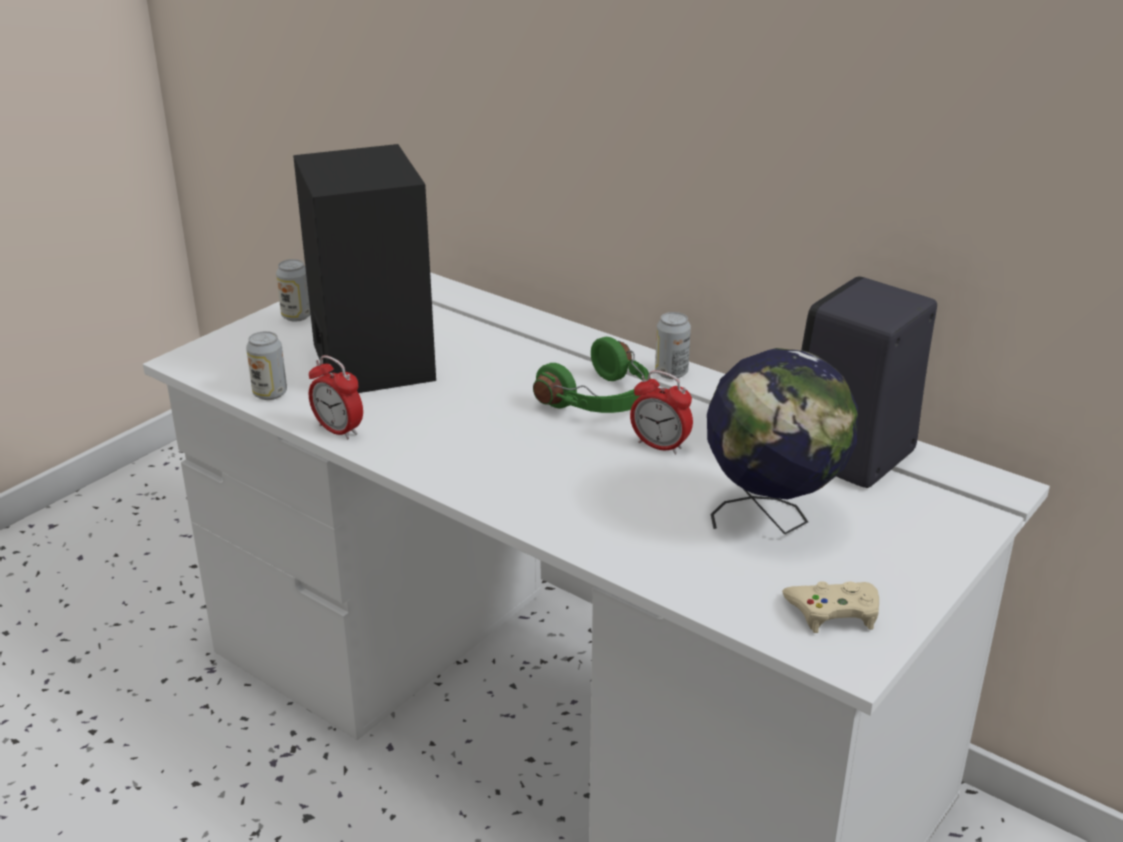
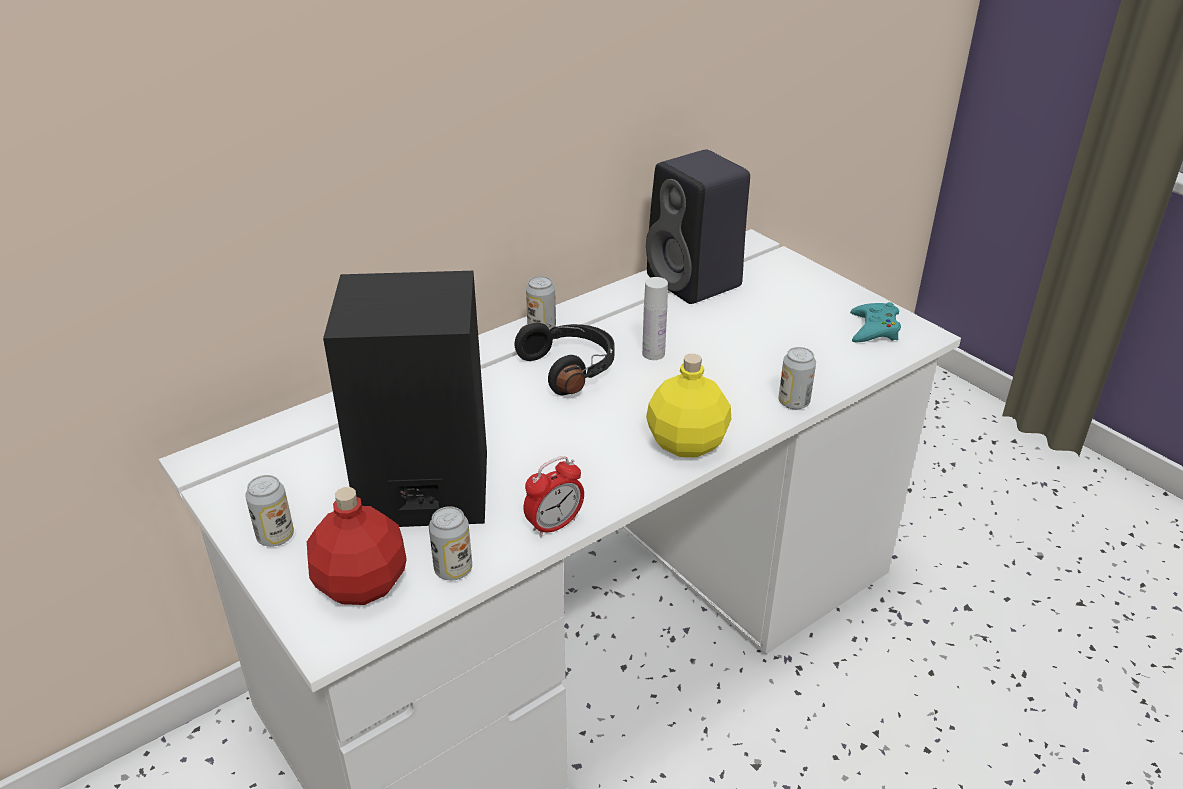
camera: 75 degrees left, 5 degrees up
(247, 360) = (363, 584): none -> red bottle
(495, 486) = (686, 442): none -> yellow bottle
(601, 401) = (570, 368): green headphones -> black headphones
(608, 553) = (793, 402): none -> can
(660, 446) = (653, 354): alarm clock -> white bottle
(772, 519) = (766, 328): globe -> none
(834, 612) = (874, 329): beige game controller -> turquoise game controller

